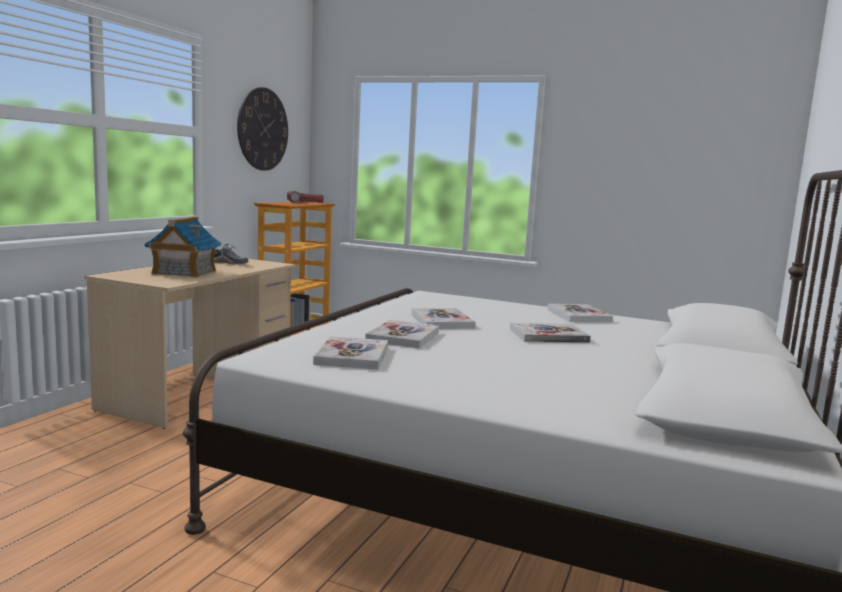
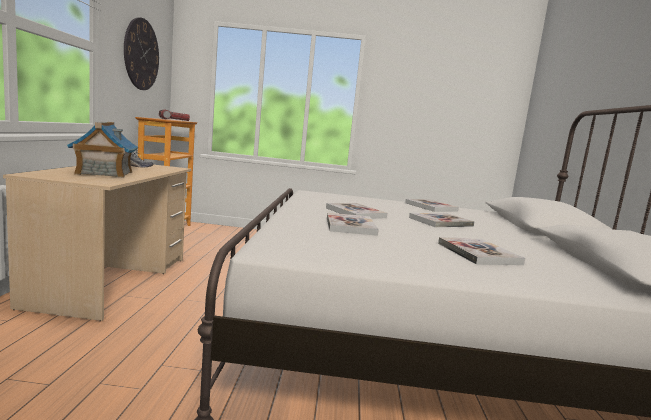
camera: 20 degrees left, 0 degrees up
(352, 355) = (341, 244): book -> book (478, 253)

